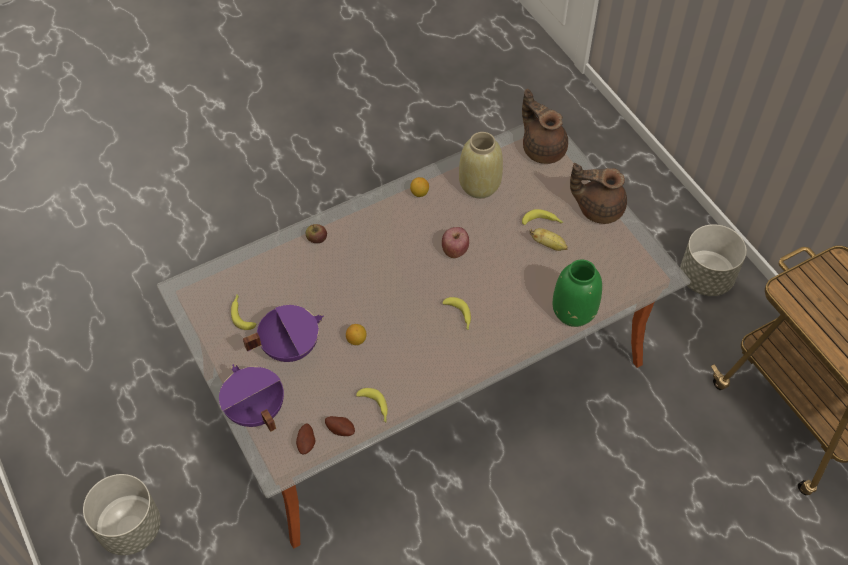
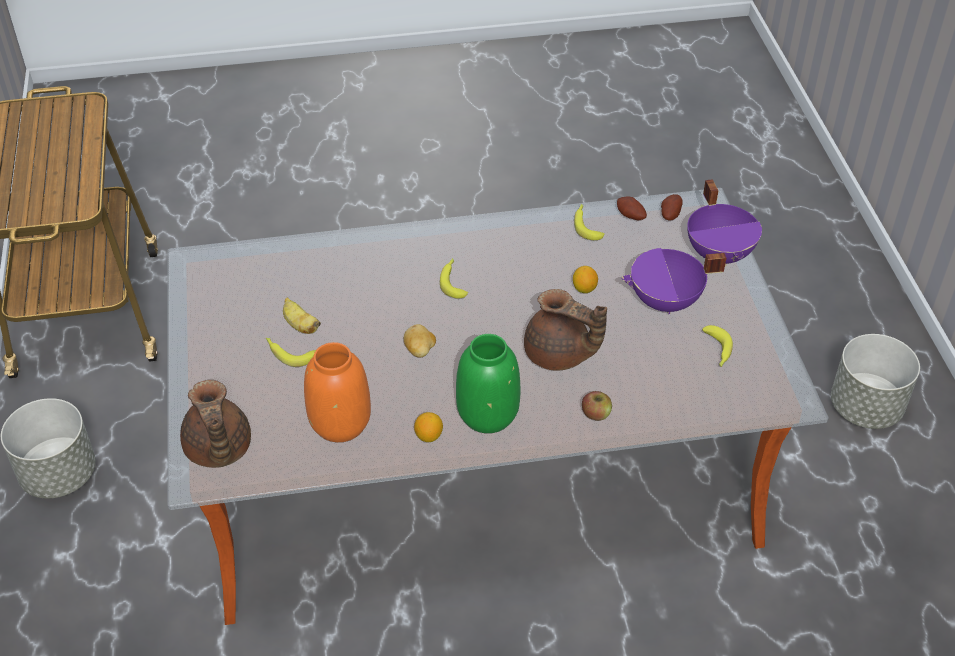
camera: 160 degrees left, 10 degrees down
(455, 250) = (420, 351): apple -> potato
(479, 185) = (341, 423): beige vase -> orange vase
(574, 310) = (320, 253): green vase -> green vase (487, 415)
(598, 208) = (207, 350): brown teapot -> brown teapot (559, 355)

